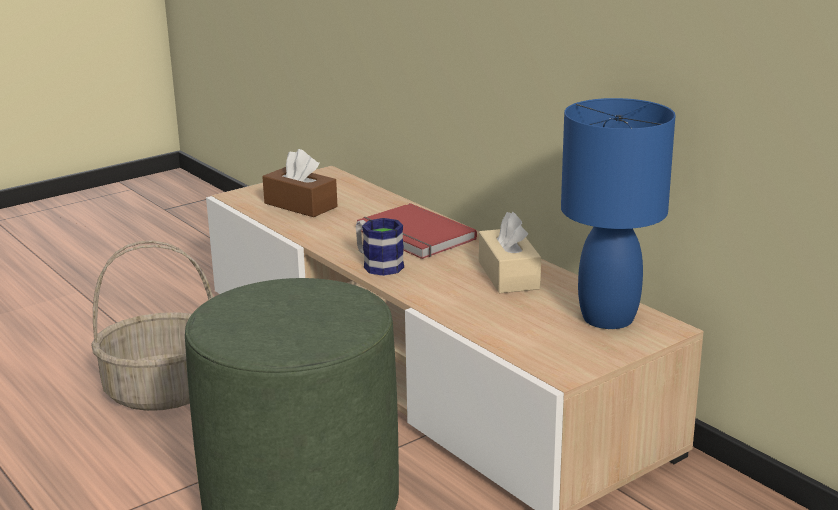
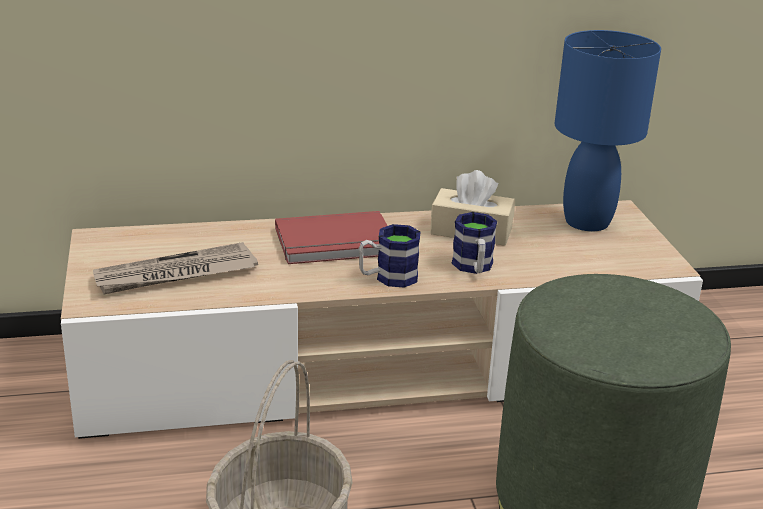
camera: 65 degrees left, 5 degrees up
(300, 205) = (175, 274): brown tissue box -> newspaper
(437, 290) = (473, 268): none -> mug

